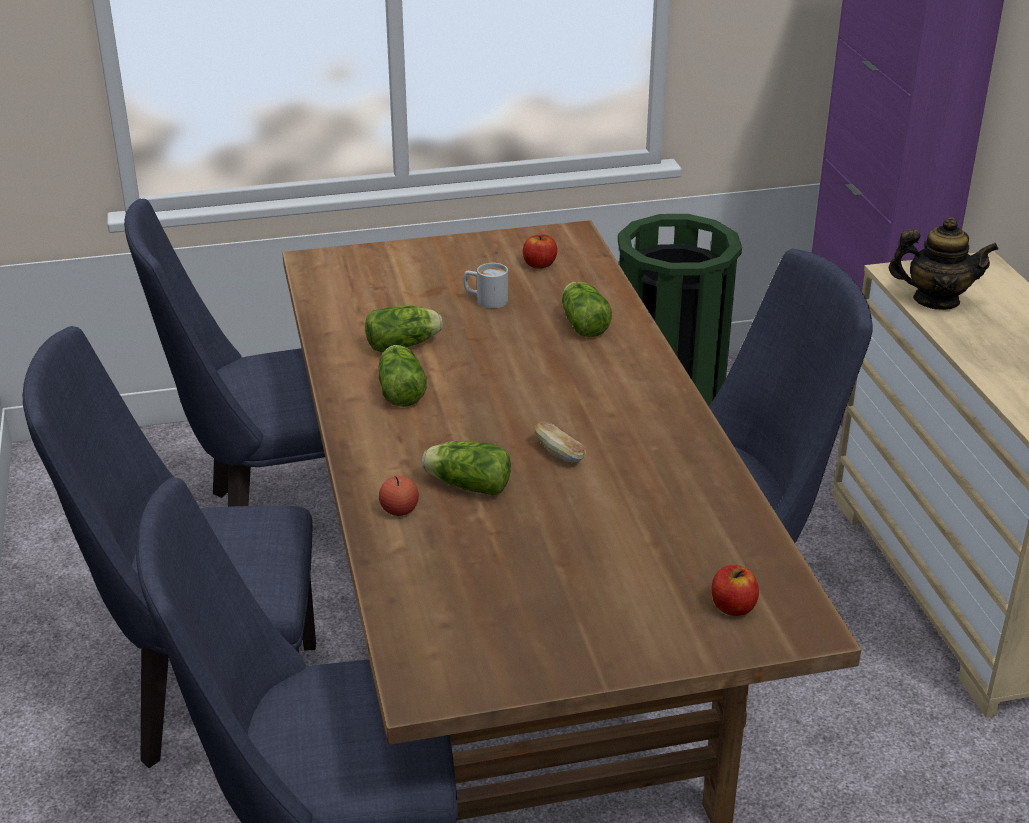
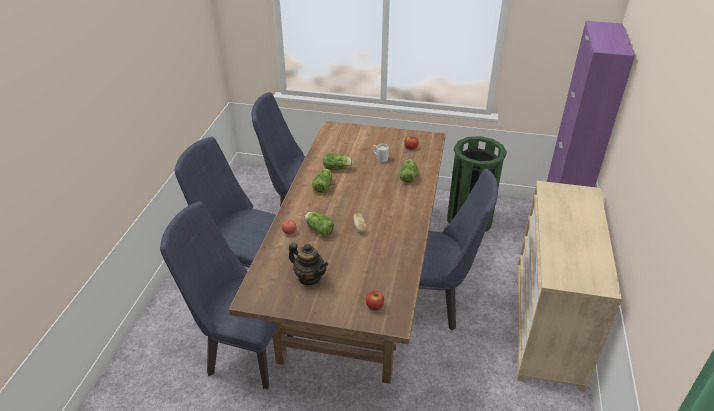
camera: 25 degrees right, 5 degrees up
(935, 300) = (554, 204): teapot -> teapot (309, 277)

